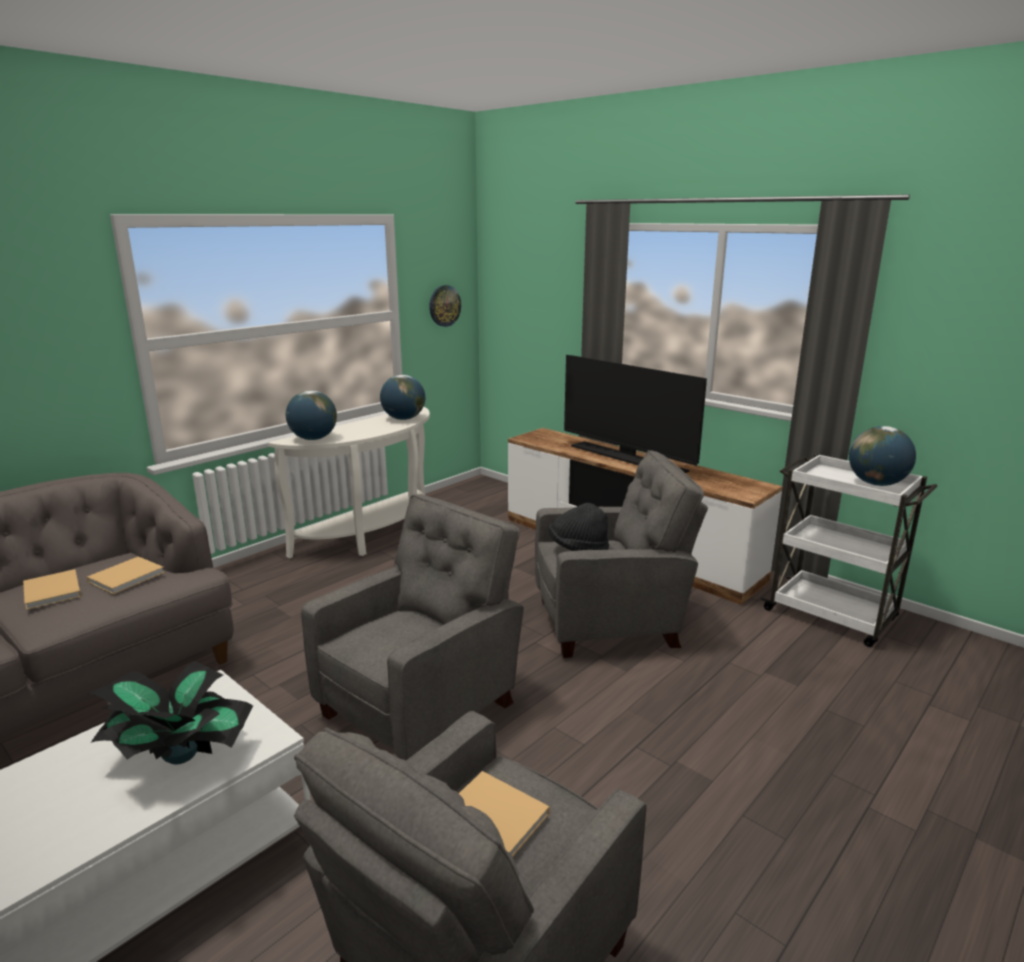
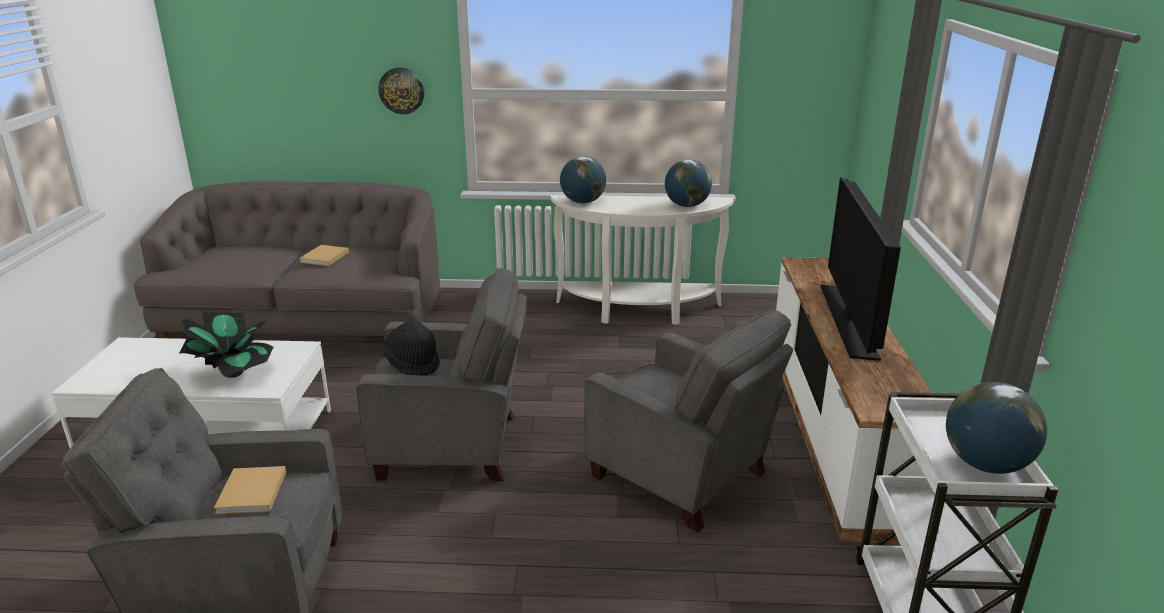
camera: 50 degrees right, 5 degrees up
(128, 576) = (364, 264): beige book -> none
(444, 305) = (804, 92): wall clock -> wall clock (401, 90)
(578, 548) = (653, 381): black hat -> black hat (413, 363)

